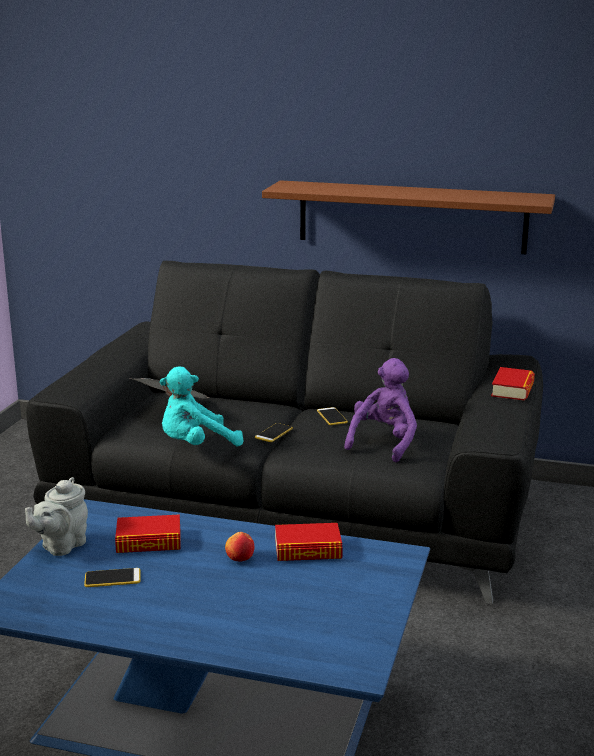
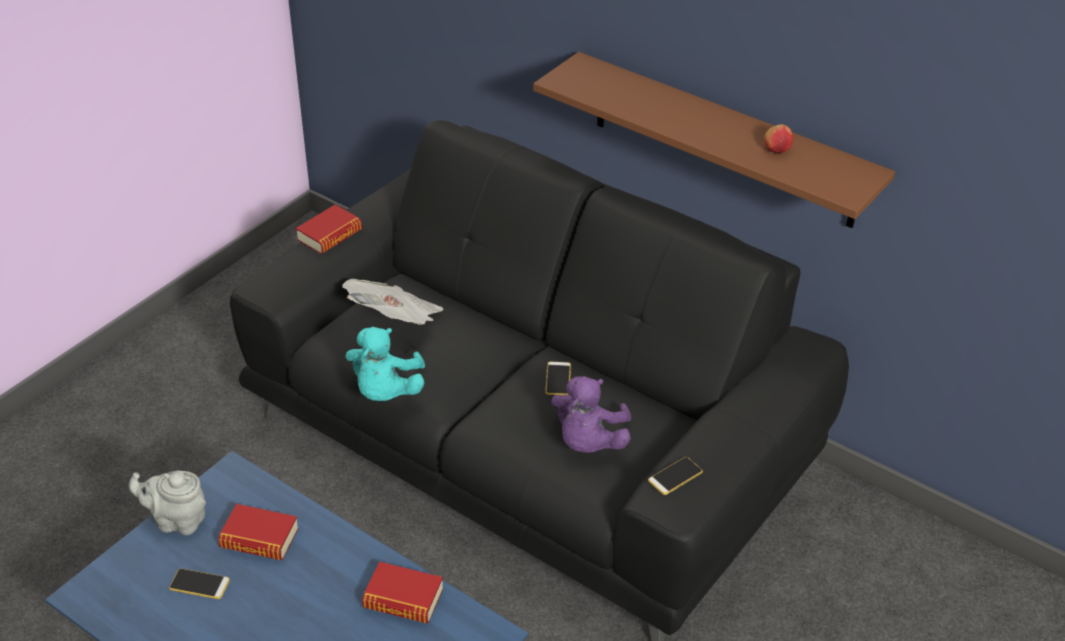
camera: 20 degrees right, 20 degrees up
(61, 546) = (177, 520): grey teapot -> grey teapot turned 45 degrees clockwise
(196, 445) = (385, 392): turquoise plush toy -> turquoise plush toy turned 75 degrees counterclockwise
(239, 558) = (330, 591): apple -> apple (776, 149)
(274, 433) = (478, 392): phone -> phone (675, 476)
(384, 443) = (588, 442): purple plush toy -> purple plush toy turned 150 degrees clockwise
(512, 389) = (764, 412): book -> book (329, 235)

